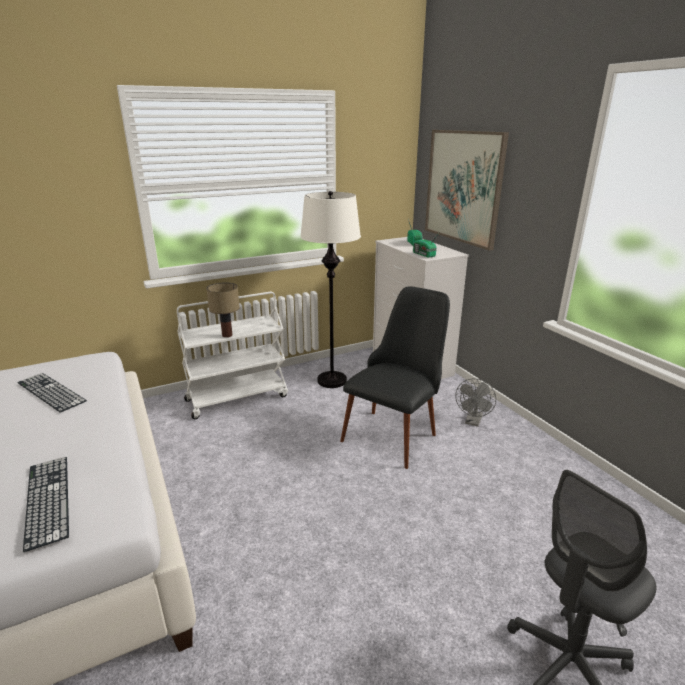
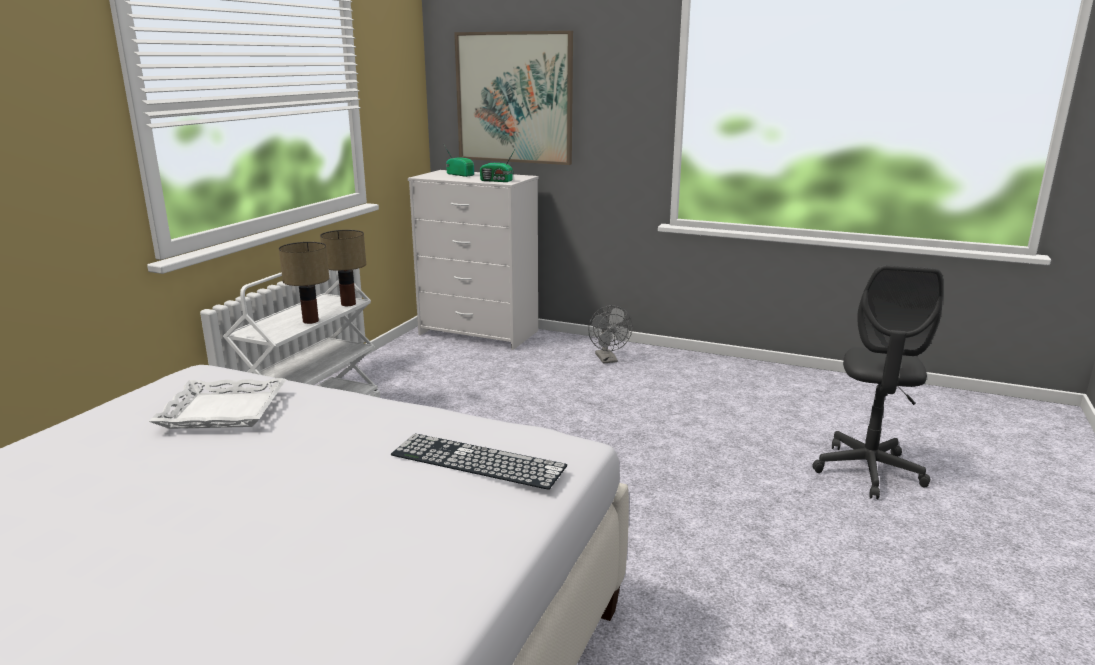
camera: 40 degrees left, 5 degrees down
(50, 392) = (223, 411): keyboard -> white tray
(266, 327) = (348, 304): none -> table lamp
(331, 380) = (411, 373): white floor lamp -> none
(396, 430) = (548, 389): black chair -> none

